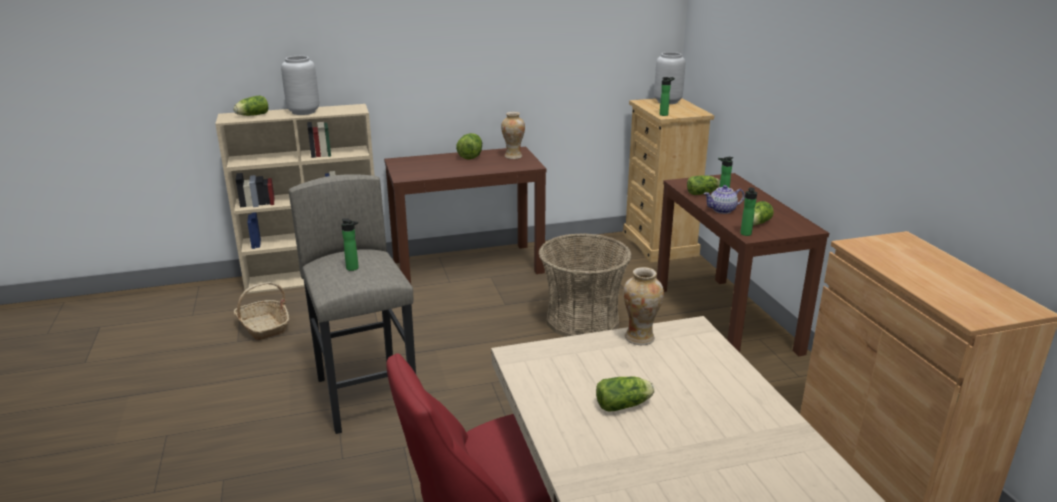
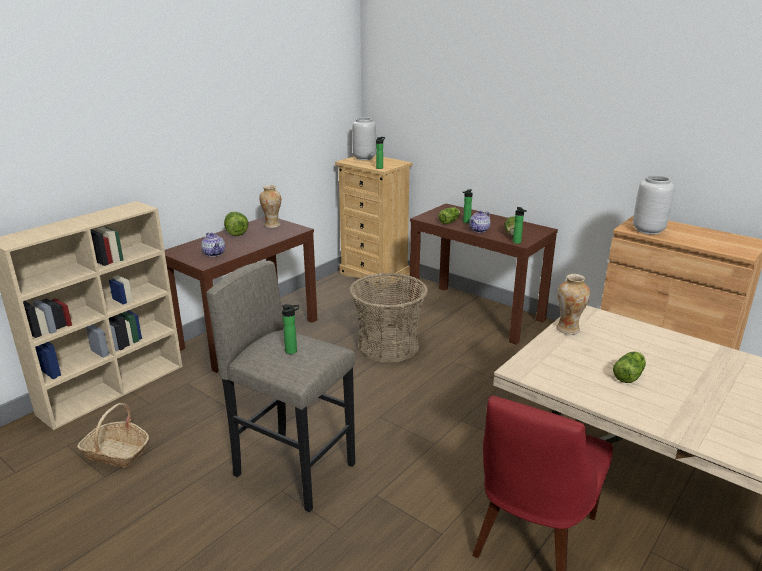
camera: 35 degrees left, 0 degrees up
(251, 115) = (33, 234): lettuce -> none
(303, 112) = (86, 220): grey vase -> grey vase (648, 230)
(424, 170) = (214, 253): none -> teapot

